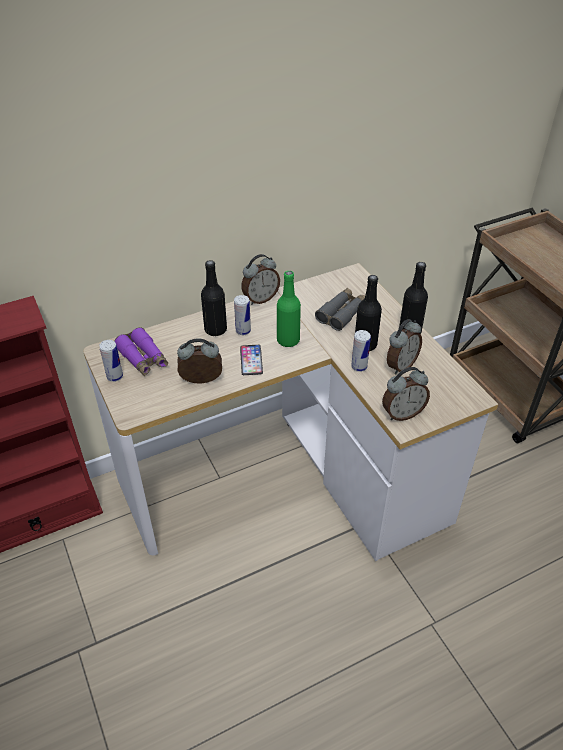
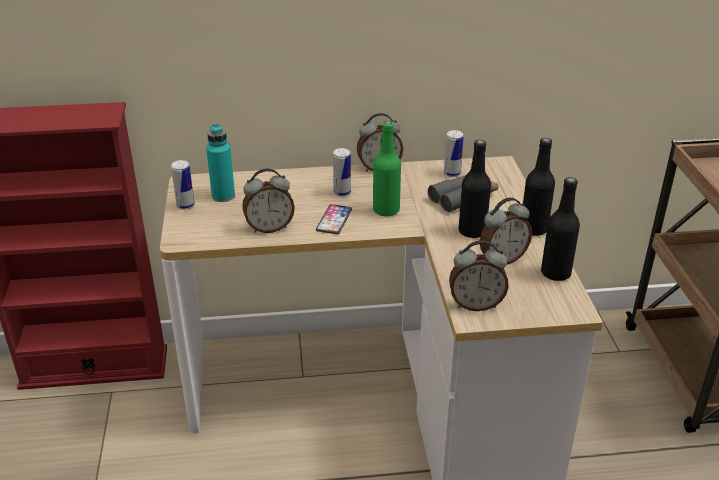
camera: 20 degrees right, 10 degrees down
(143, 358) = (223, 196): purple binoculars -> turquoise bottle
(201, 382) = (269, 228): alarm clock -> alarm clock turned 150 degrees clockwise
(215, 330) = (313, 186): black bottle -> black bottle (555, 273)
(359, 367) = (451, 250): can -> can (452, 173)

